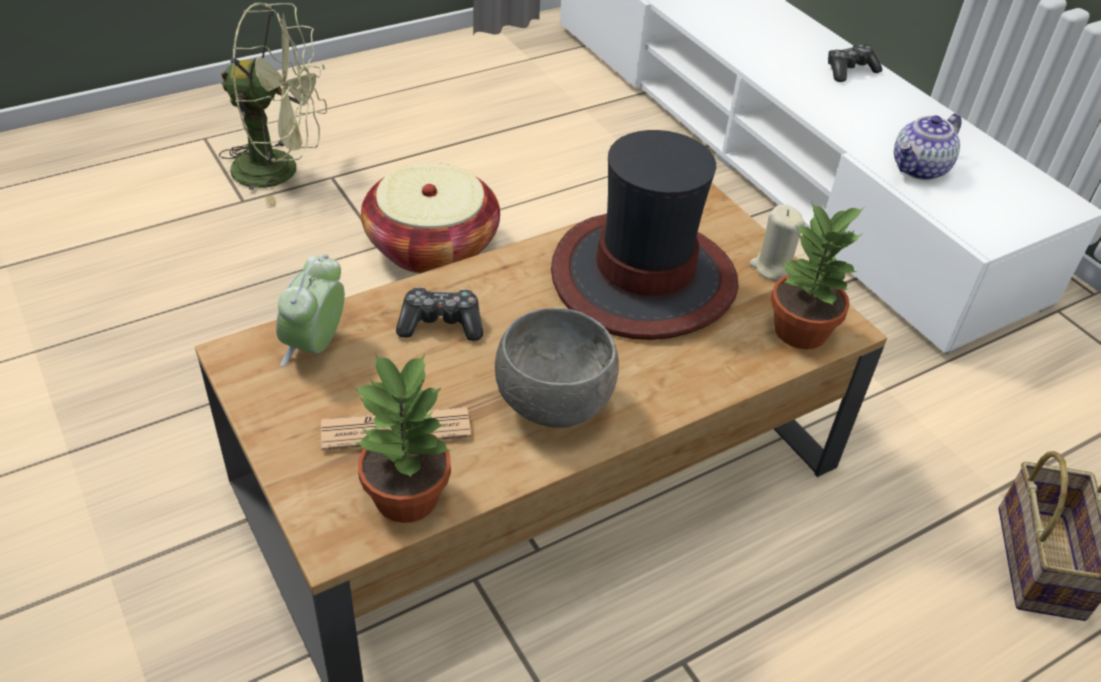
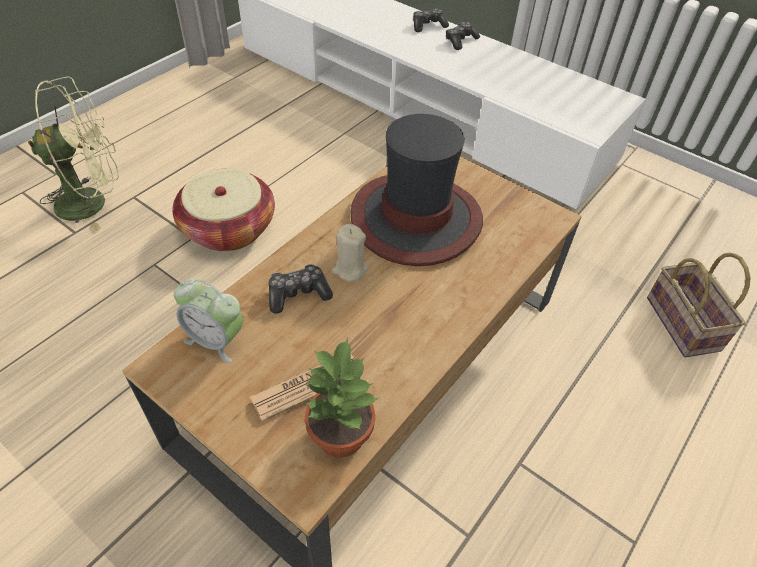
camera: 20 degrees left, 5 degrees up
(315, 346) = (216, 340): alarm clock -> alarm clock turned 60 degrees counterclockwise
(554, 405) = (406, 330): grey bowl -> none
(772, 267) = (491, 188): beige candle -> beige candle (350, 269)
(801, 332) = (531, 227): potted plant -> none
(812, 41) = (428, 26): none -> game controller
(919, 169) = (532, 96): teapot -> none

